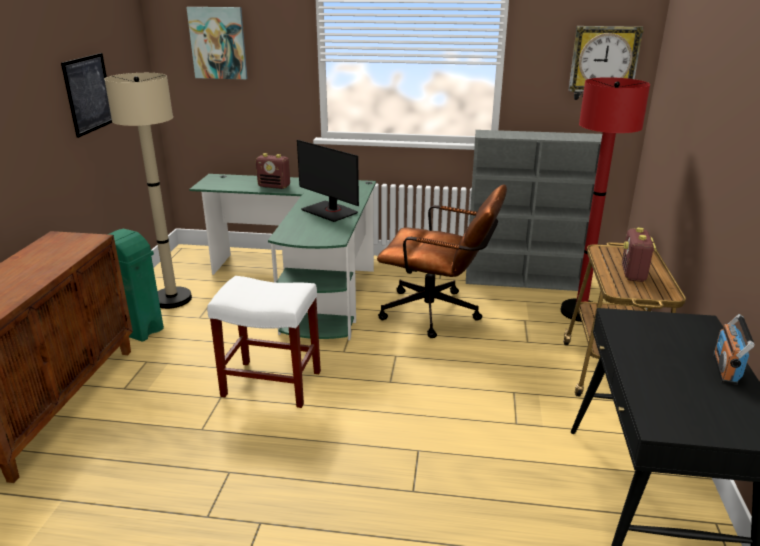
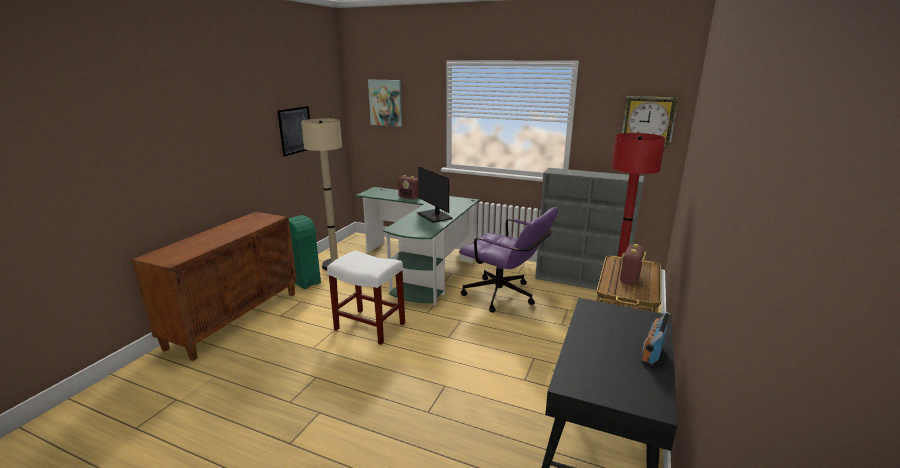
camera: 15 degrees right, 5 degrees down
(438, 314) = (505, 297): brown office chair -> purple office chair

